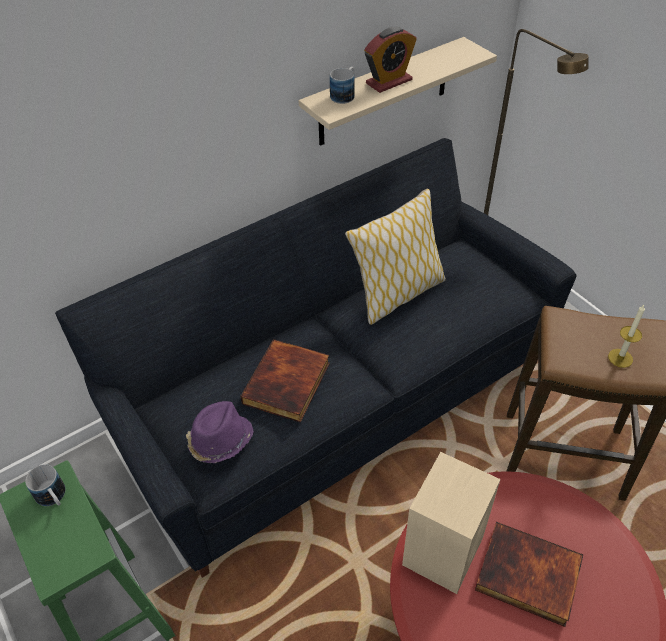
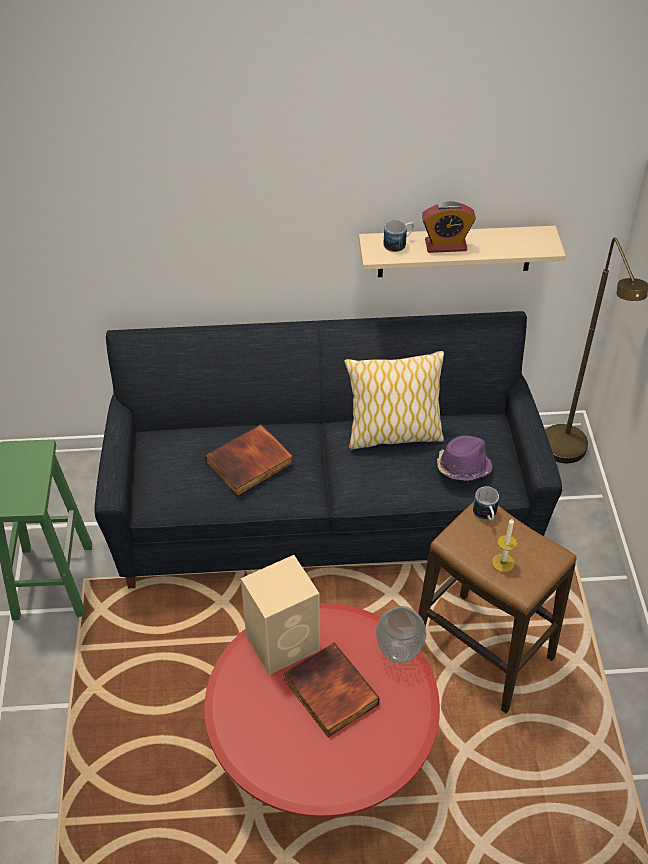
camera: 30 degrees right, 0 degrees up
(54, 498) = (31, 460): mug -> mug (486, 515)
(219, 440) = (171, 480): purple hat -> purple hat (462, 467)
(553, 497) = (398, 653): none -> vase

